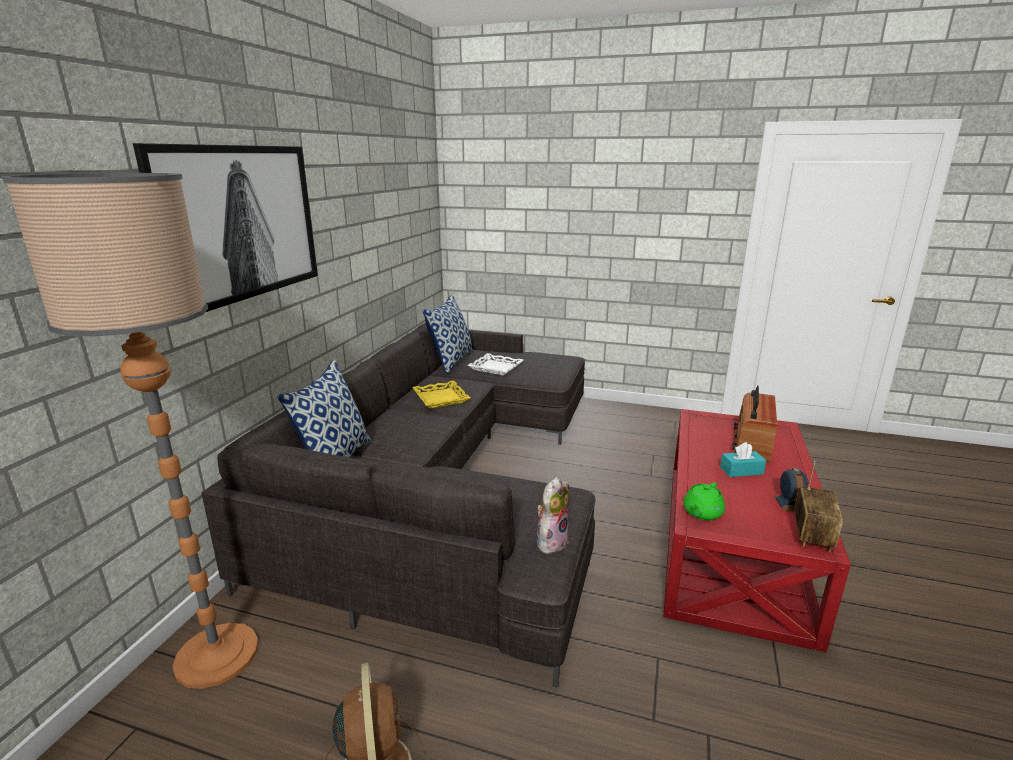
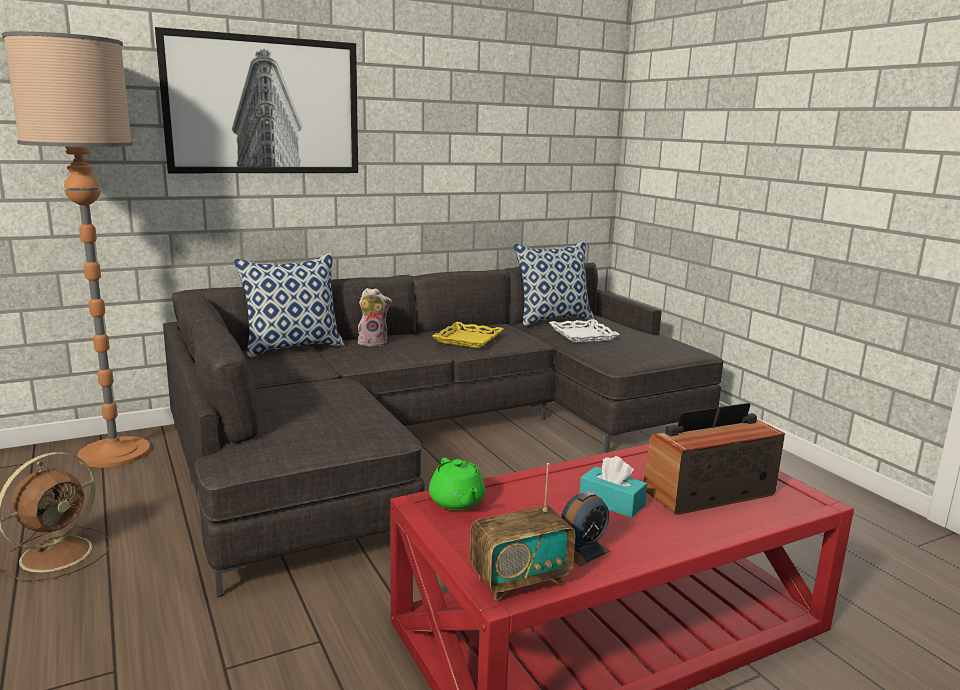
camera: 45 degrees right, 5 degrees down
(551, 541) = (288, 450): plush toy -> plush toy (373, 343)
(702, 513) = (457, 502): green teapot -> green teapot turned 105 degrees counterclockwise

